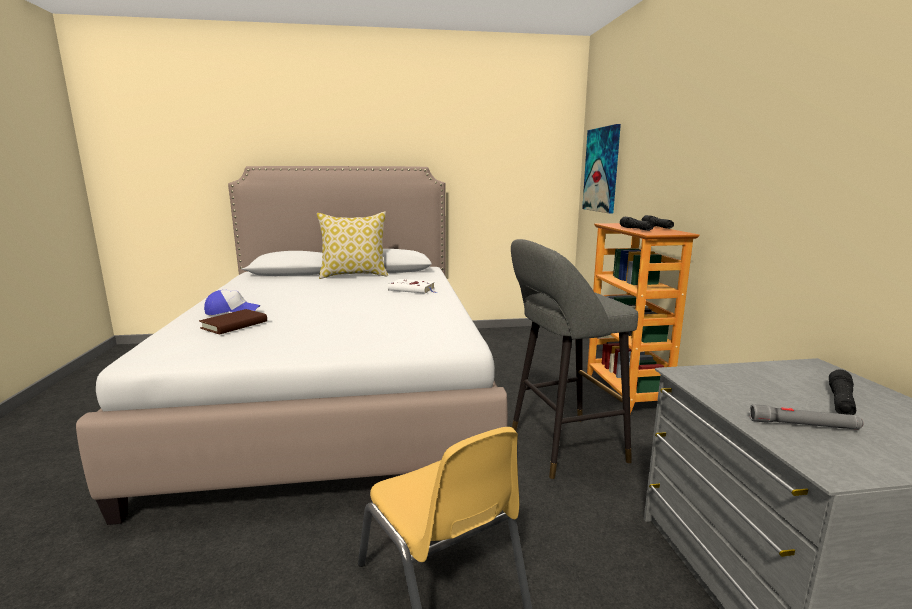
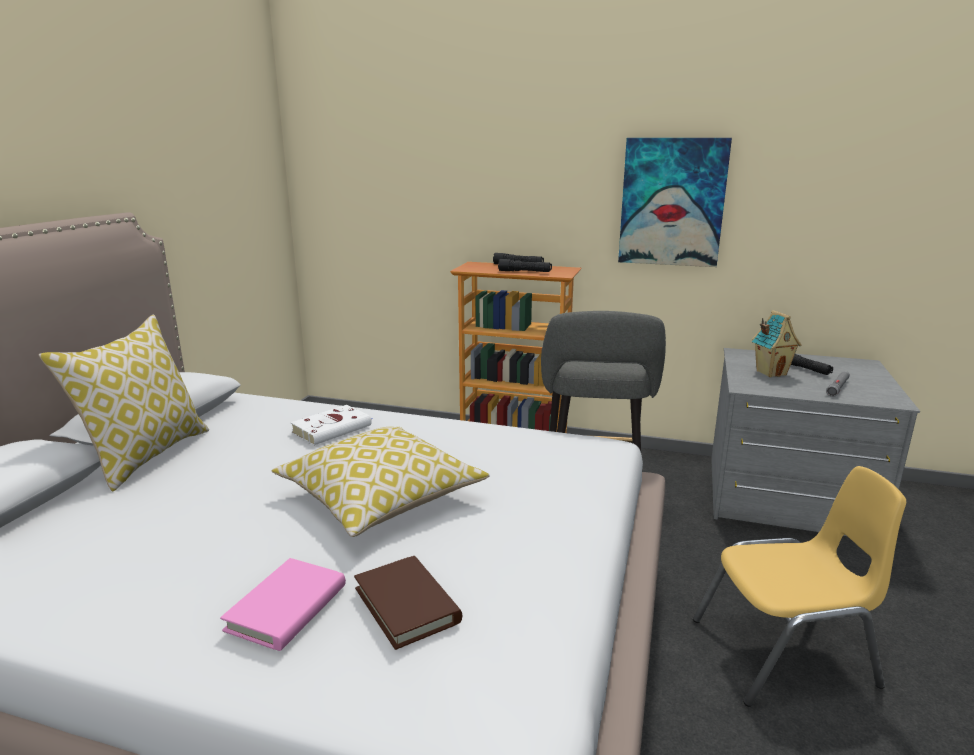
camera: 65 degrees left, 5 degrees up
(232, 311) = (287, 608): cap -> pink book
(338, 309) = (381, 499): none -> pillow
(602, 170) = (354, 196): picture -> picture (672, 202)
(772, 384) = (771, 372): none -> toy house

